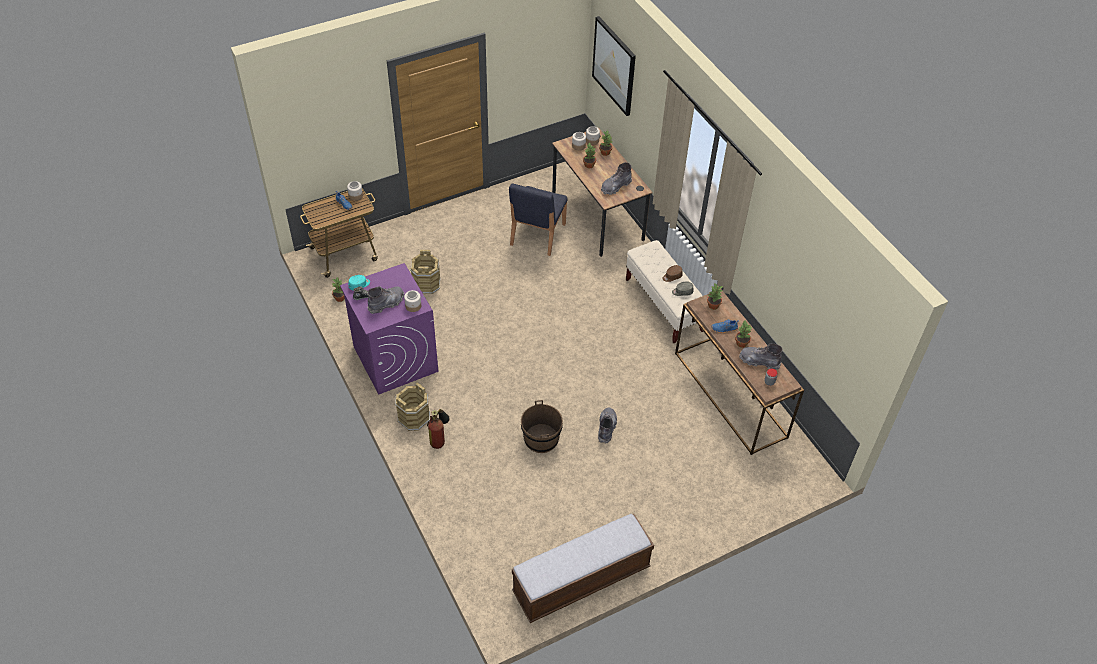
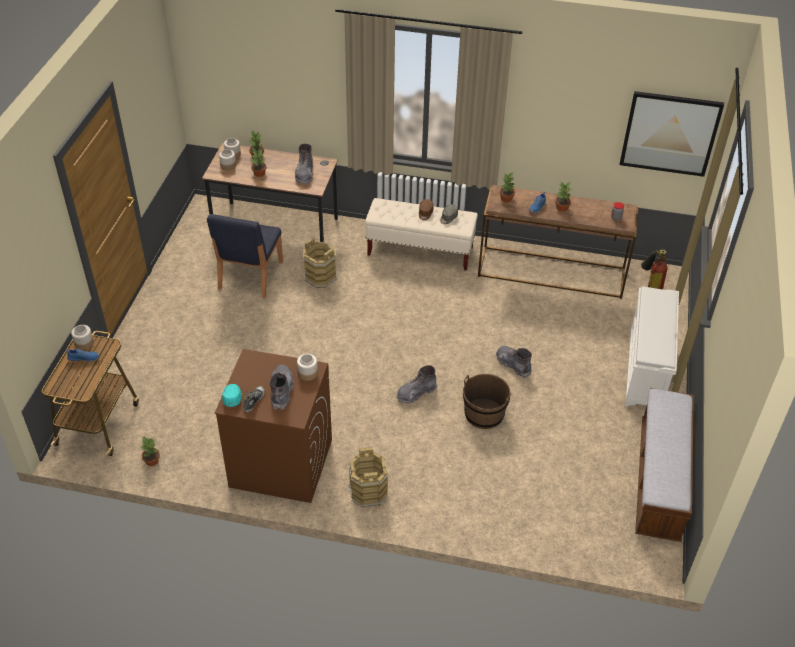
camera: 50 degrees left, 5 degrees down
(395, 358) = (280, 463): purple washing machine -> brown washing machine
(426, 284) = (215, 384): brown bucket -> brown bucket (320, 277)
(440, 438) = (413, 486): fire extinguisher -> fire extinguisher (650, 286)
(537, 235) = (250, 276): blue chair -> blue chair turned 45 degrees clockwise
(614, 65) = (230, 58): picture -> picture (670, 133)
(686, 513) = (645, 371): none -> white shoe rack
(759, 361) = (589, 210): grey boot -> grey boot (416, 393)

